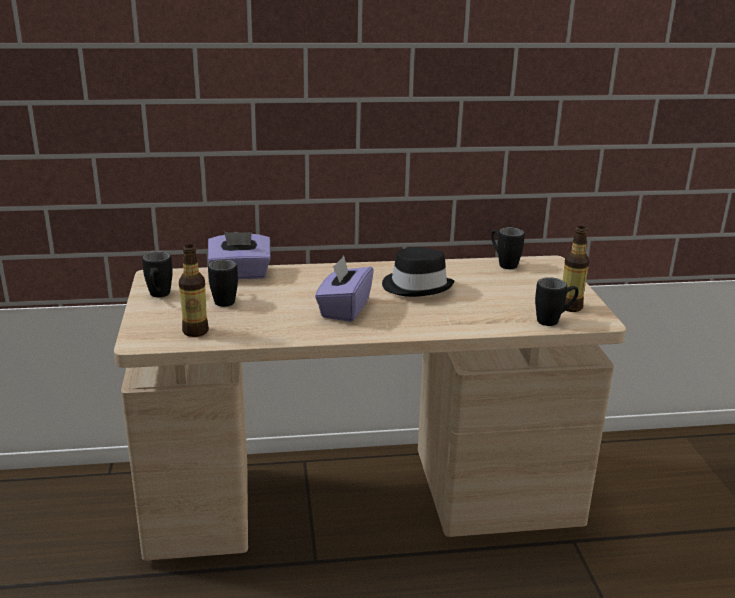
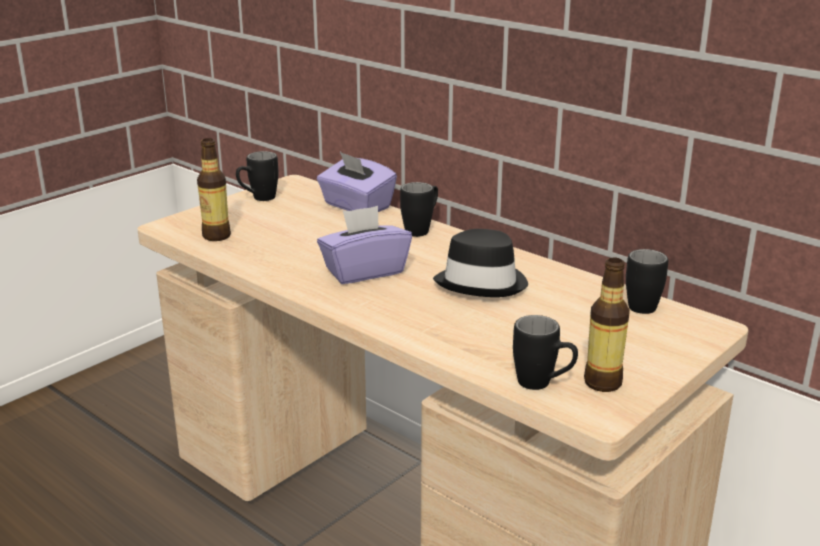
camera: 50 degrees right, 0 degrees up
(224, 299) = (295, 221): black mug -> black mug (421, 229)

